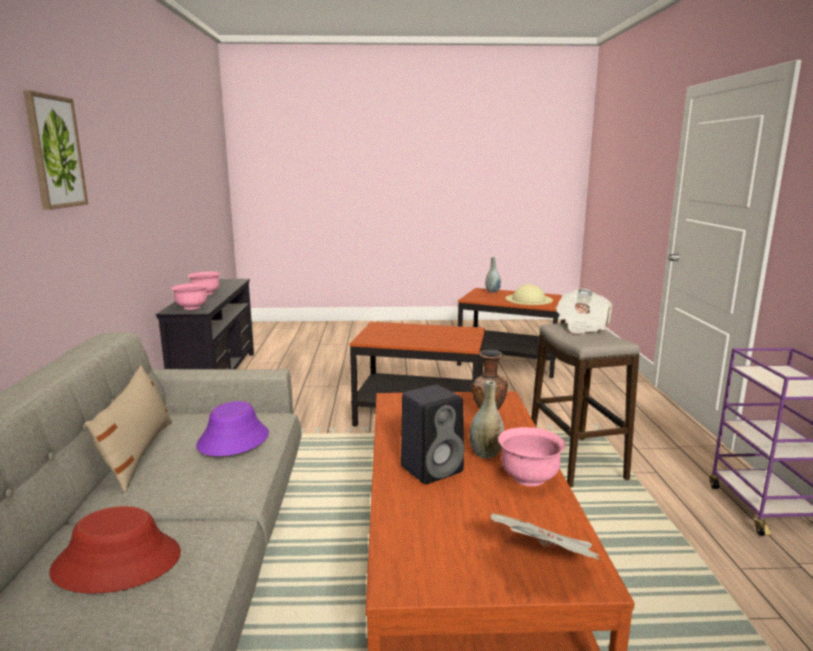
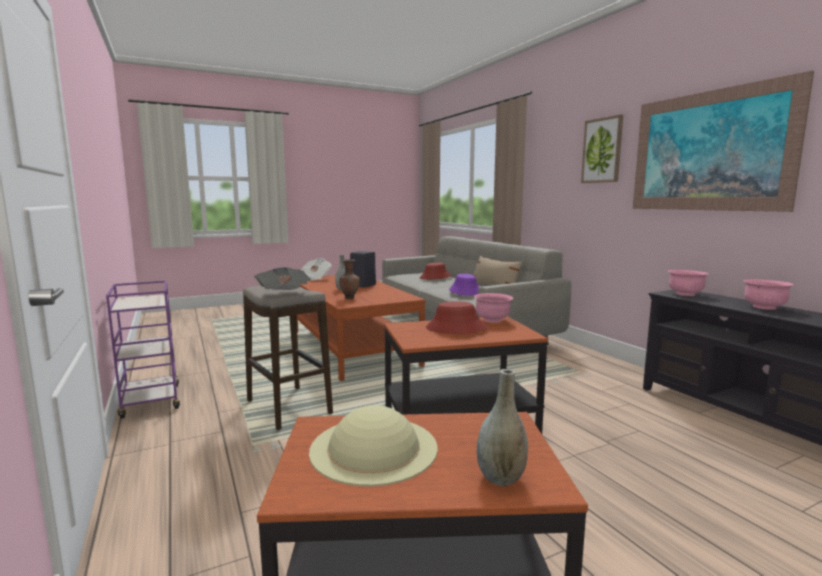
camera: 155 degrees right, 5 degrees down
(134, 168) = (708, 151): none -> picture
(422, 336) = (456, 328): none -> red hat
(529, 478) = (322, 287): pink bowl -> pink bowl (492, 320)

